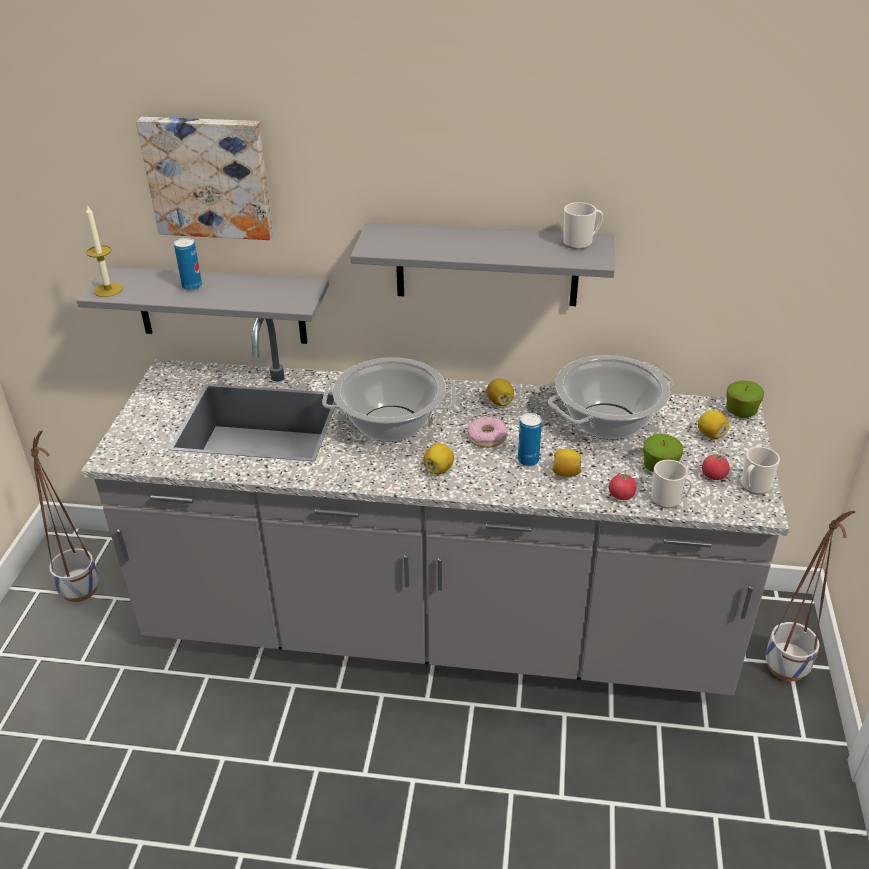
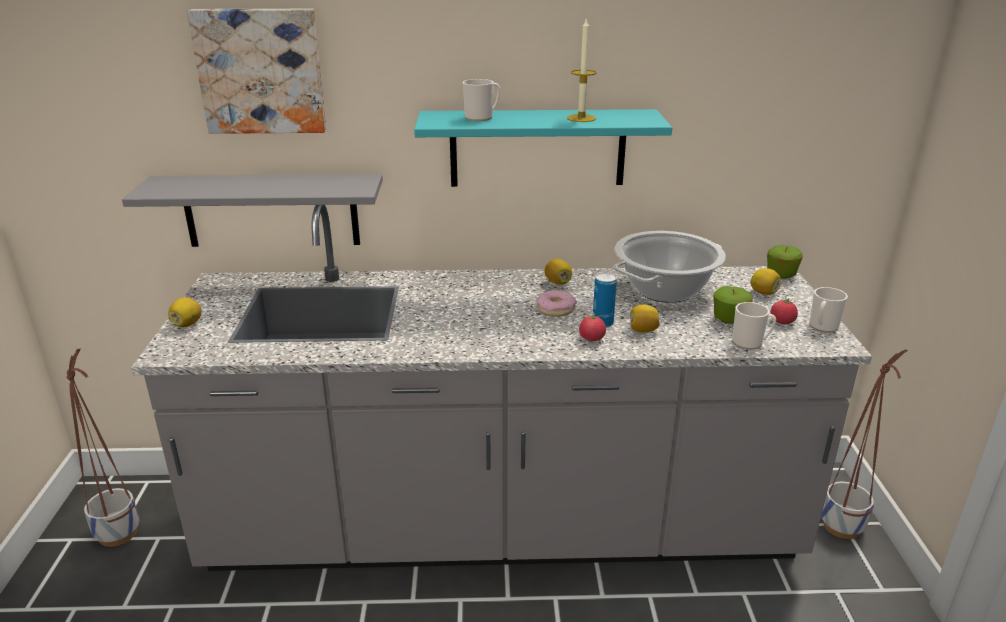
camera: 10 degrees left, 10 degrees down
(108, 290) = (155, 190): candle -> candle (581, 118)
(192, 286) = (244, 184): can -> none
(391, 424) = (457, 305): cooking pot -> none
(438, 469) = (517, 337): lemon -> lemon (187, 324)
(486, 264) = (537, 148): grey shelf -> turquoise shelf
(581, 242) = (630, 114): mug -> mug (482, 117)
(621, 495) = (704, 343): tomato -> tomato (591, 338)

